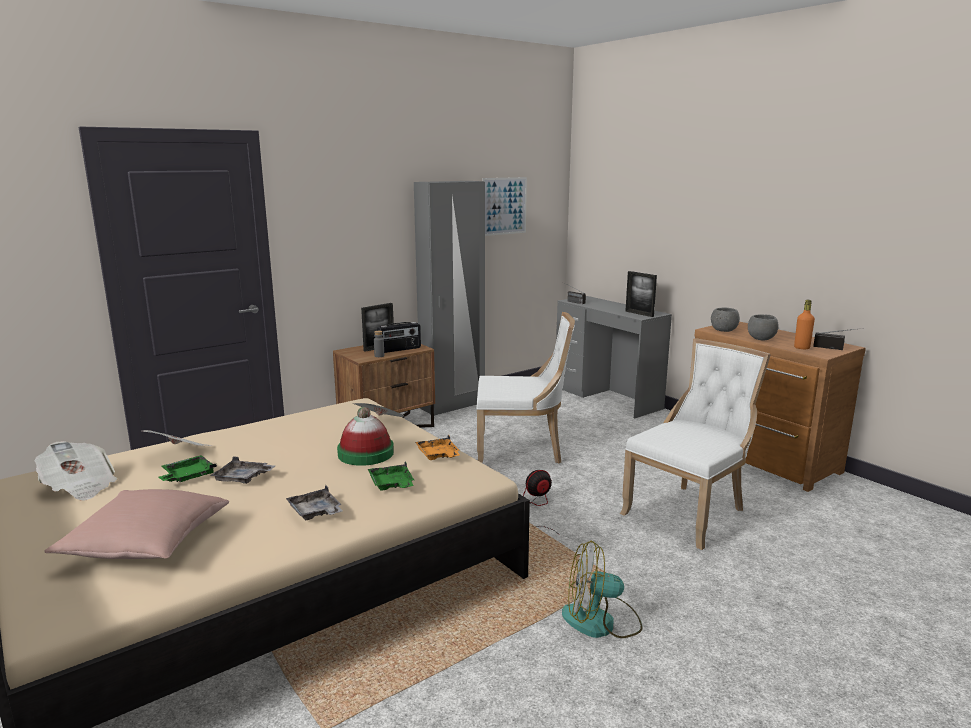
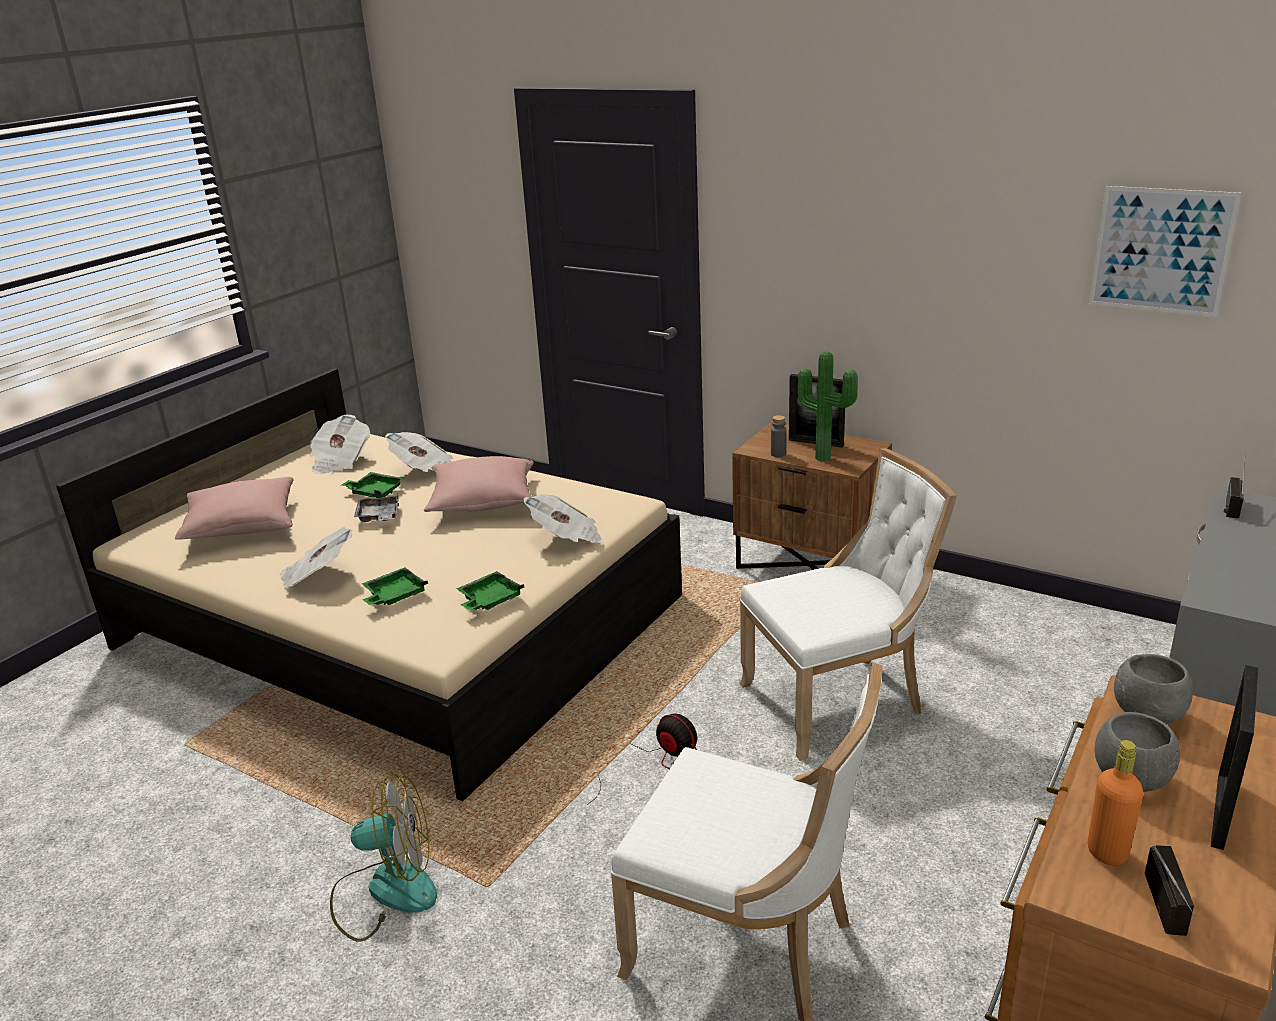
camera: 70 degrees right, 10 degrees up
(281, 441) = (483, 501): none -> pink pillow
(315, 512) = (318, 576): grey tray -> newspaper
(366, 453) = (471, 555): hat -> none
(400, 349) = (824, 457): radio -> potted plant
(438, 455) = (489, 600): orange tray -> green tray
(453, 406) = (952, 587): grey wardrobe -> none
(522, 451) = (838, 701): white chair -> white chair turned 90 degrees counterclockwise
(601, 621) = (385, 891): fan -> fan turned 105 degrees clockwise
(639, 314) = (1239, 593): picture frame -> picture frame (1220, 811)

